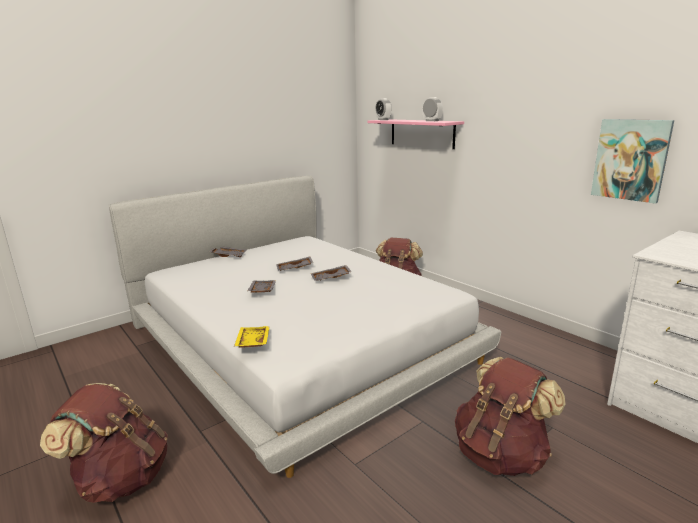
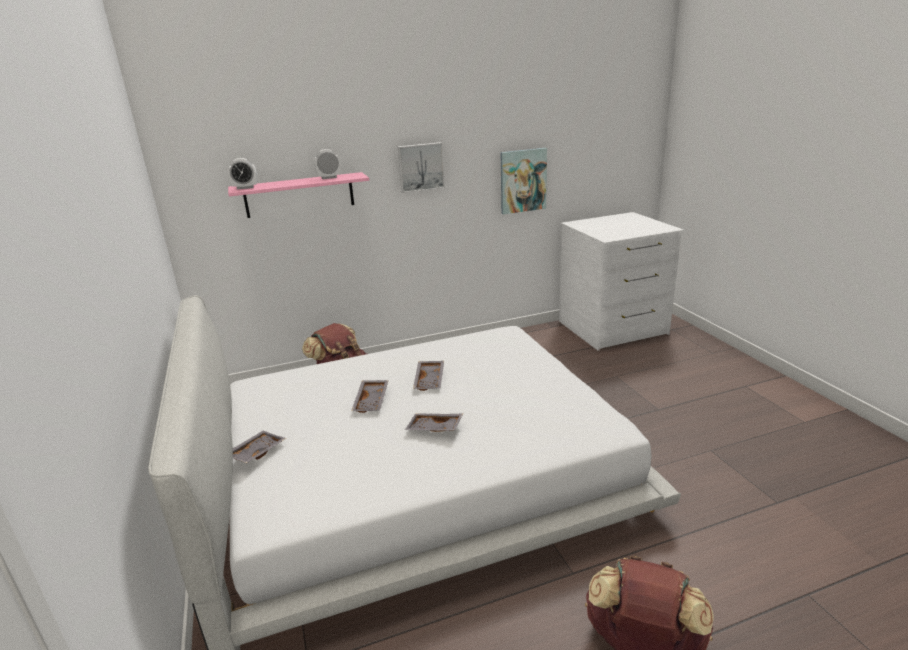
camera: 70 degrees left, 5 degrees up
(252, 342) = (575, 441): yellow tray -> none
(501, 454) = (640, 403): brown backpack -> none
(513, 124) = (420, 167): none -> picture

